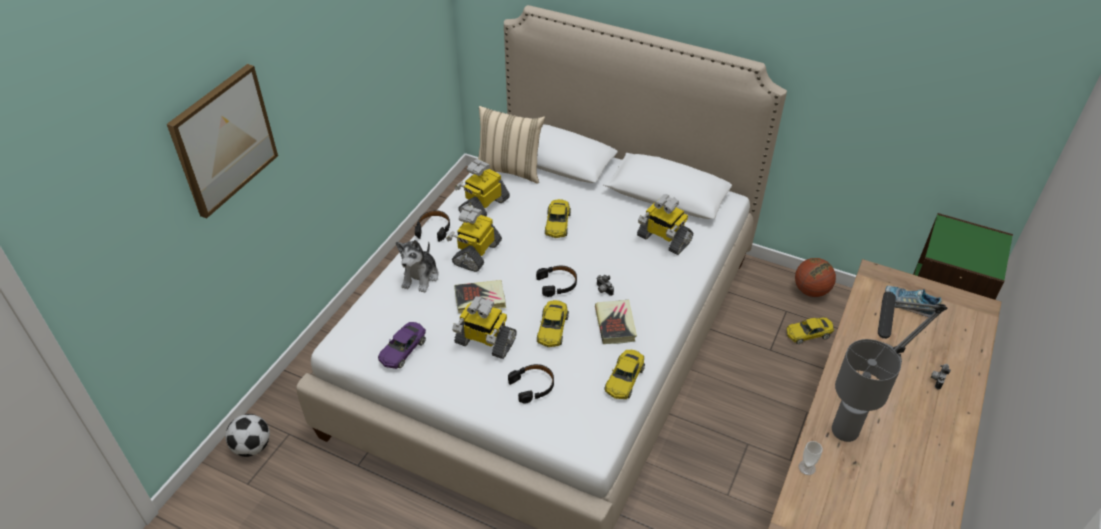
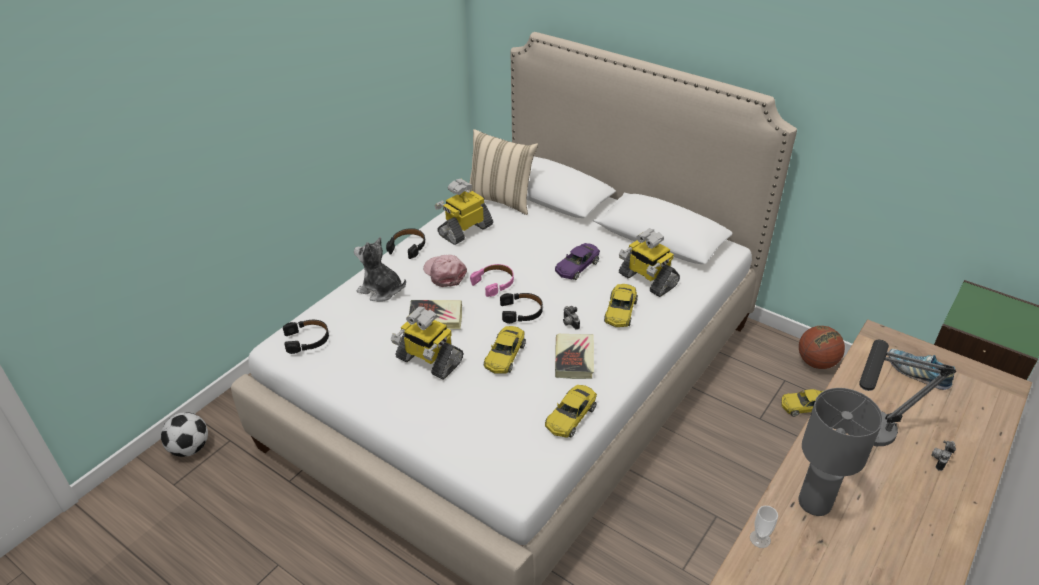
camera: 10 degrees right, 5 degrees down
(223, 140) = (179, 115): picture -> none
(403, 350) = (340, 358): purple toy car -> purple toy car (577, 266)
(420, 277) = (381, 290): plush toy -> plush toy turned 90 degrees clockwise
(476, 253) = (444, 273): toy robot -> pink cap
(525, 258) = (494, 283): none -> pink headphones
(533, 386) = (467, 411): black headphones -> black headphones (307, 340)
(557, 223) = (537, 254): yellow toy car -> yellow toy car (620, 311)

